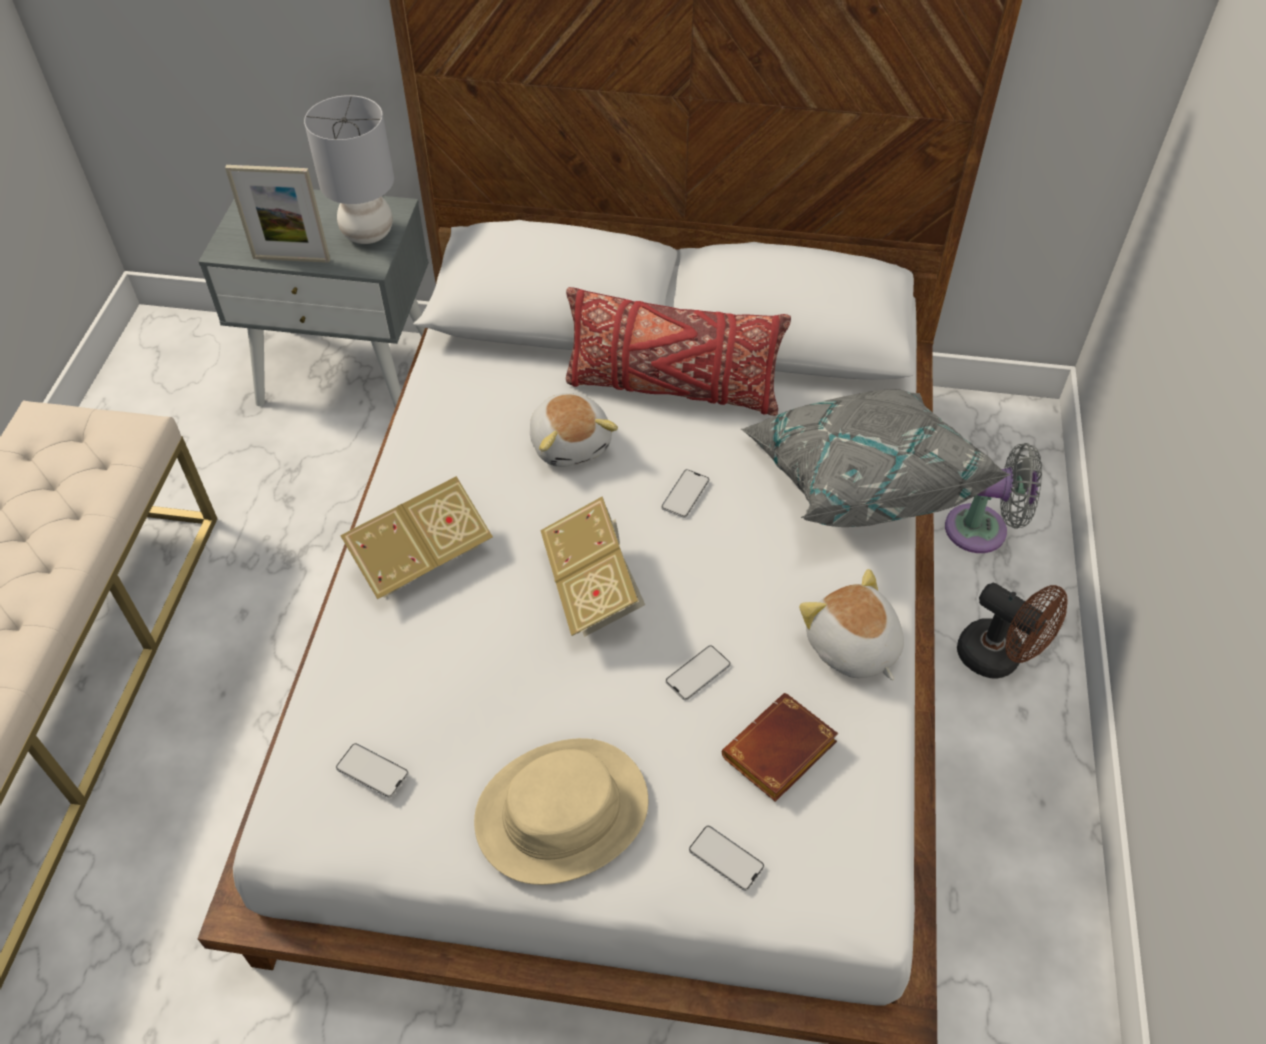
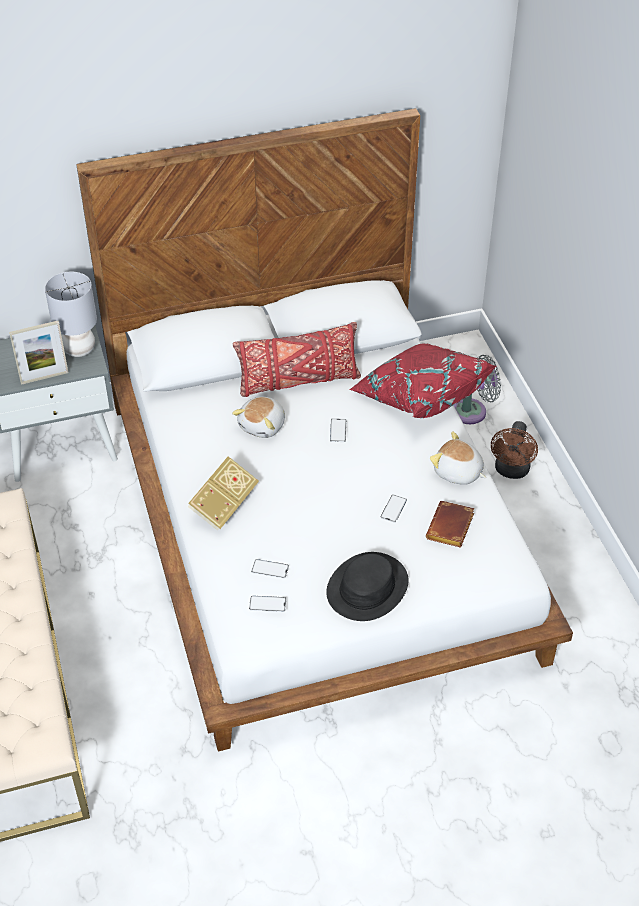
camera: 25 degrees left, 5 degrees down
(561, 811) = (367, 587): beige hat -> black hat
(571, 443) = (263, 425): plush toy -> plush toy turned 75 degrees clockwise
(593, 587) = (320, 488): book -> none
(726, 858) = (452, 578): phone -> phone (270, 569)
(860, 481) = (420, 396): grey pillow -> red pillow
(999, 658) = (511, 471): brown fan -> brown fan turned 90 degrees clockwise

